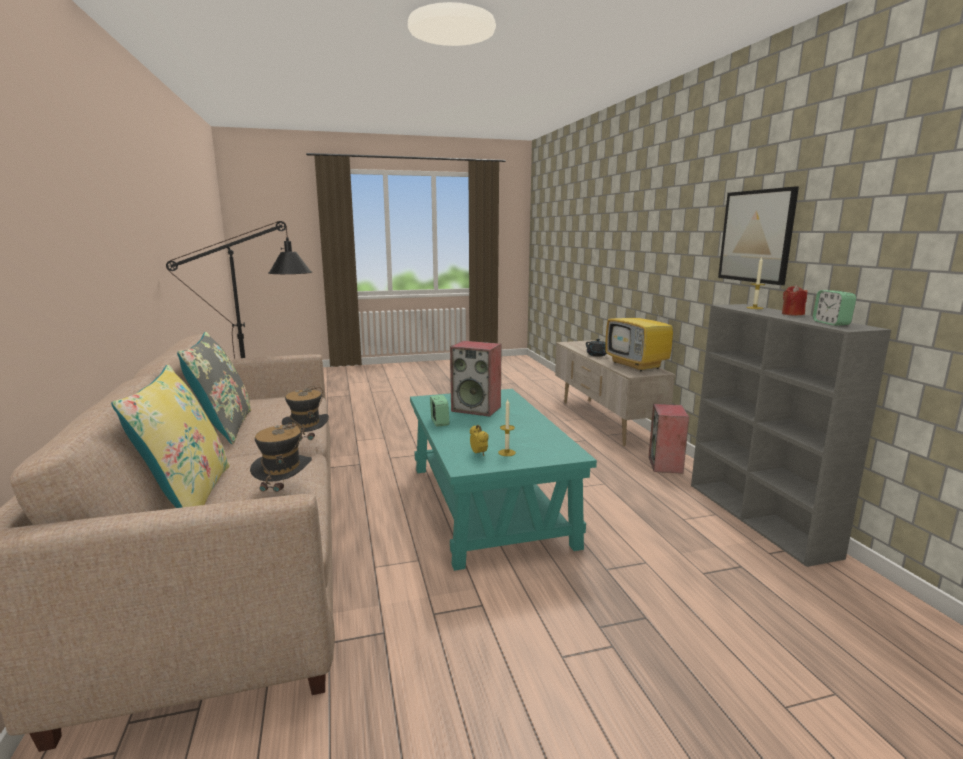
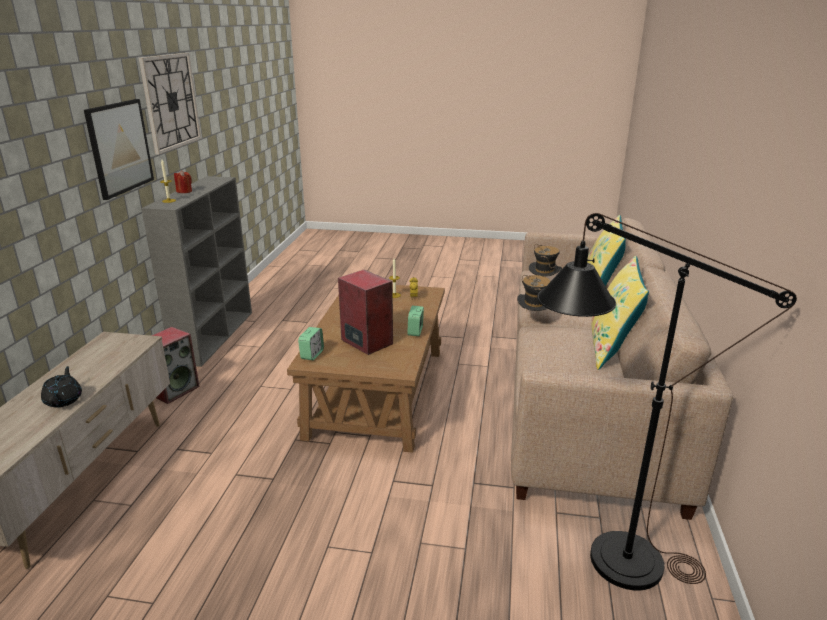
camera: 155 degrees left, 10 degrees up
(223, 428) = (611, 348): grey pillow -> yellow pillow
(487, 503) = (378, 392): turquoise coffee table -> brown coffee table
(637, 366) = (94, 356): television -> none
(831, 323) = (210, 182): alarm clock -> alarm clock (312, 355)
(868, 195) = (171, 101): none -> wall clock

